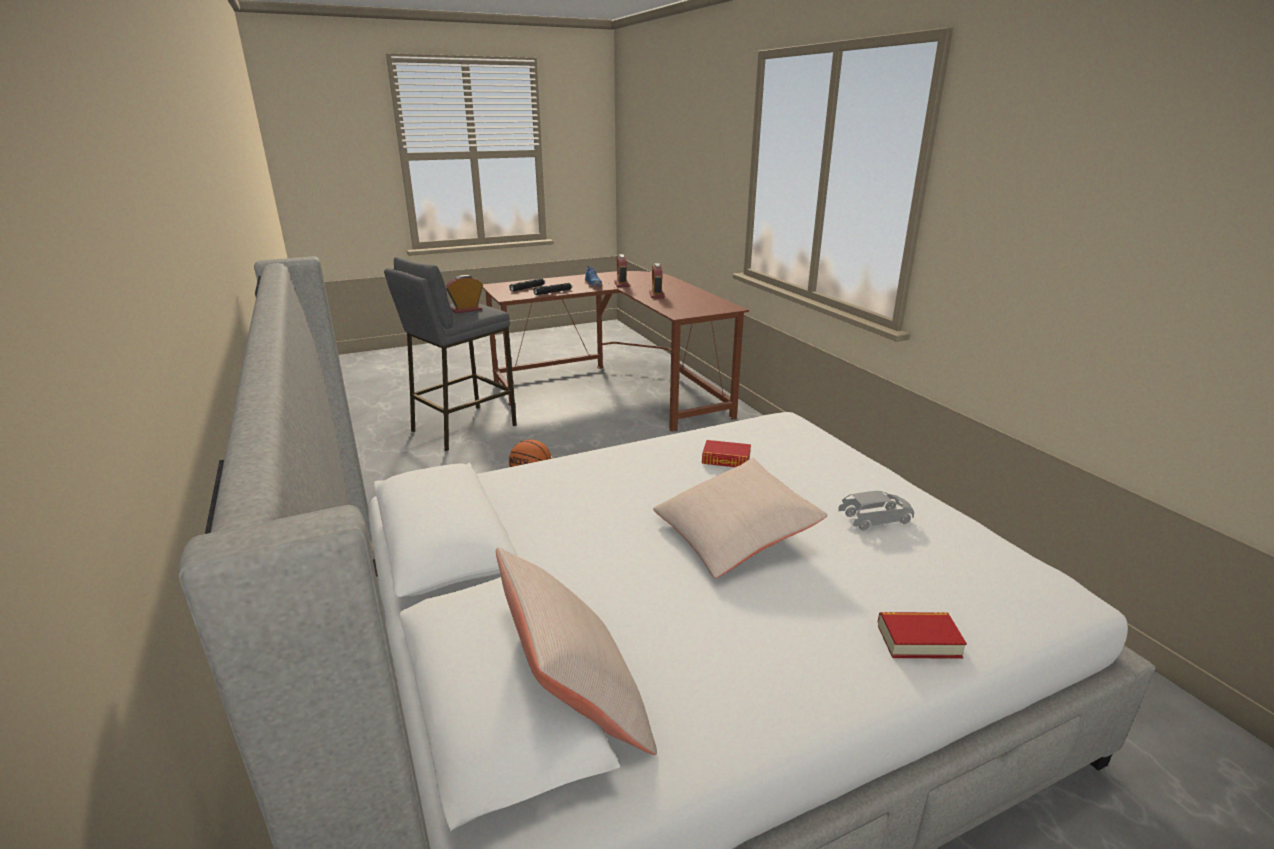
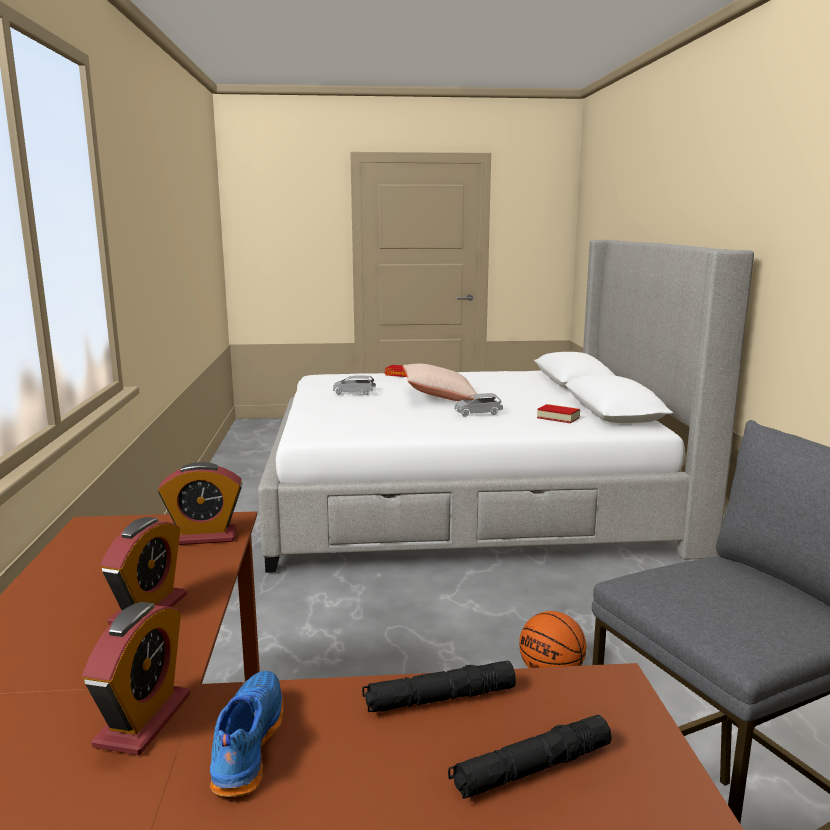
camera: 160 degrees left, 10 degrees down
(466, 310) = (708, 588): alarm clock -> alarm clock (204, 537)
(576, 701) = (543, 379): beige pillow -> none
(643, 493) = (477, 413): none -> grey toy car
(726, 459) = (399, 420): book -> book (558, 418)

